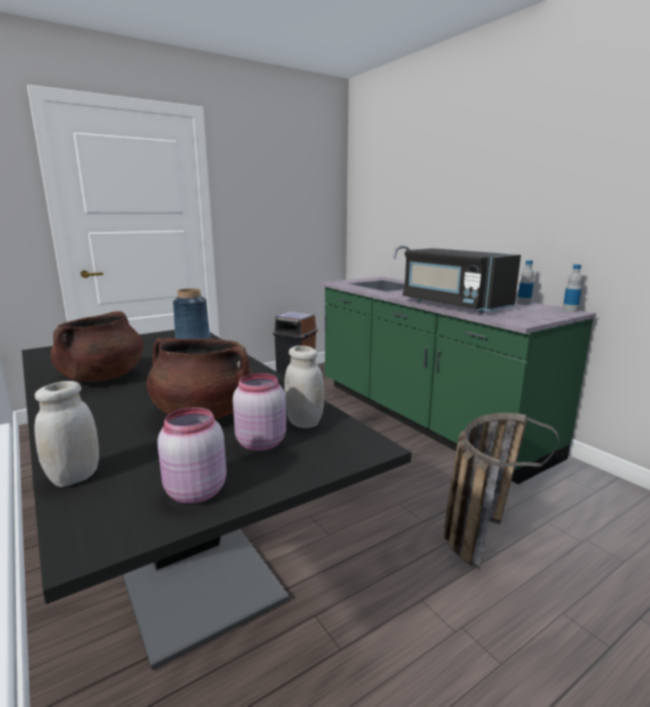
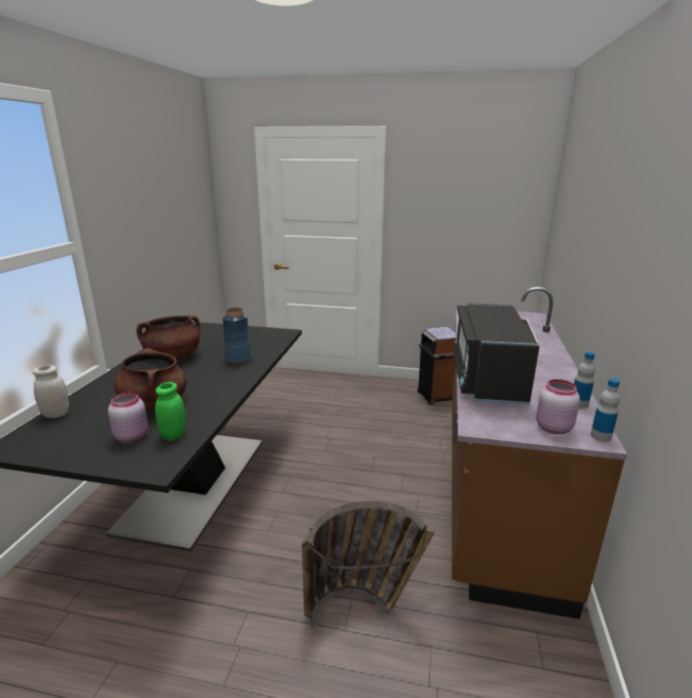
camera: 45 degrees right, 5 degrees up
(194, 492) = (62, 447): pink jar -> pink jar (552, 428)
(304, 422) = (174, 435): white jar -> green jar
(424, 418) = (494, 487): green counter -> brown counter

